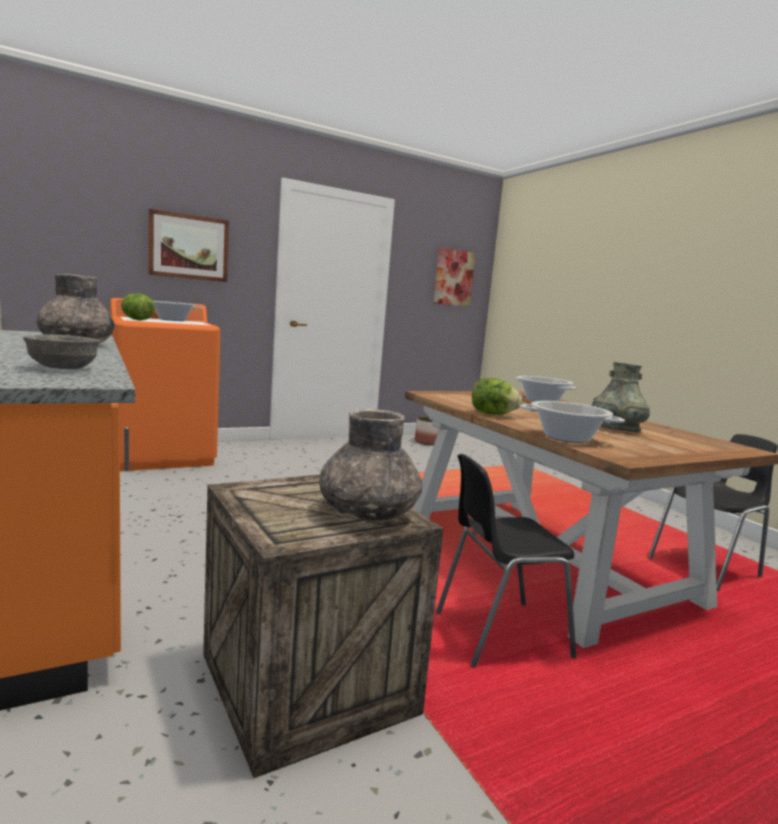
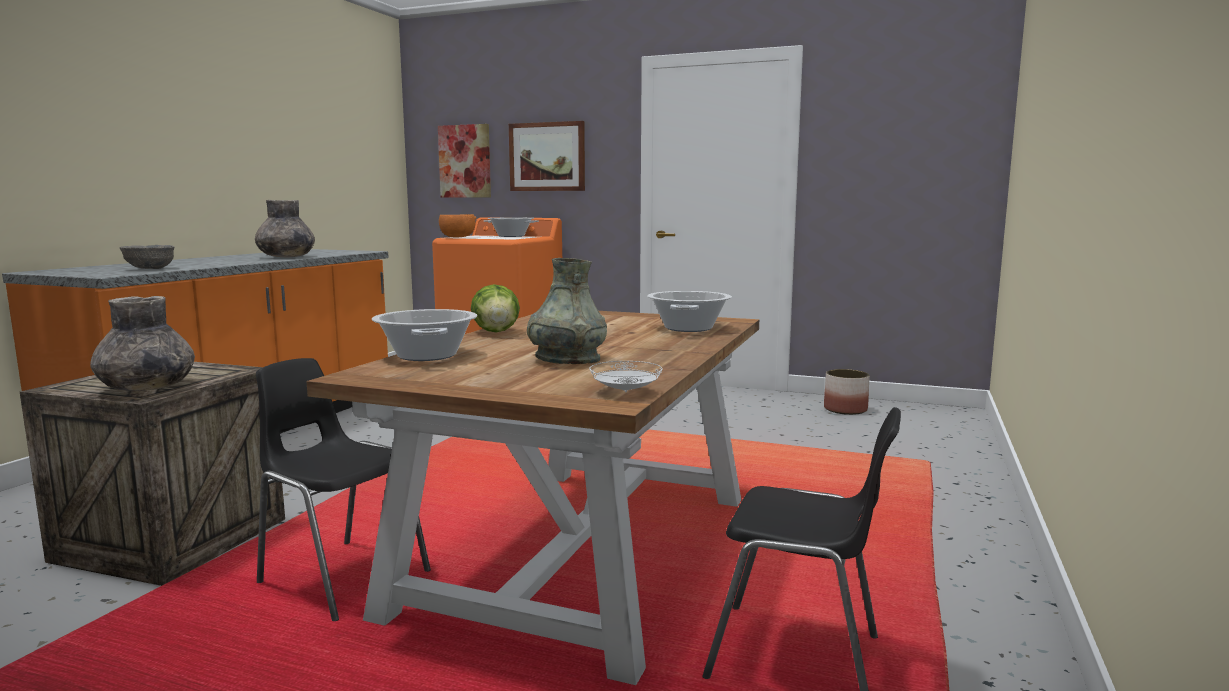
camera: 50 degrees right, 0 degrees up
(136, 320) = (457, 237): lettuce -> orange bowl
(453, 278) = (922, 145): picture -> picture (465, 161)
(724, 443) = (626, 392): none -> white plate

